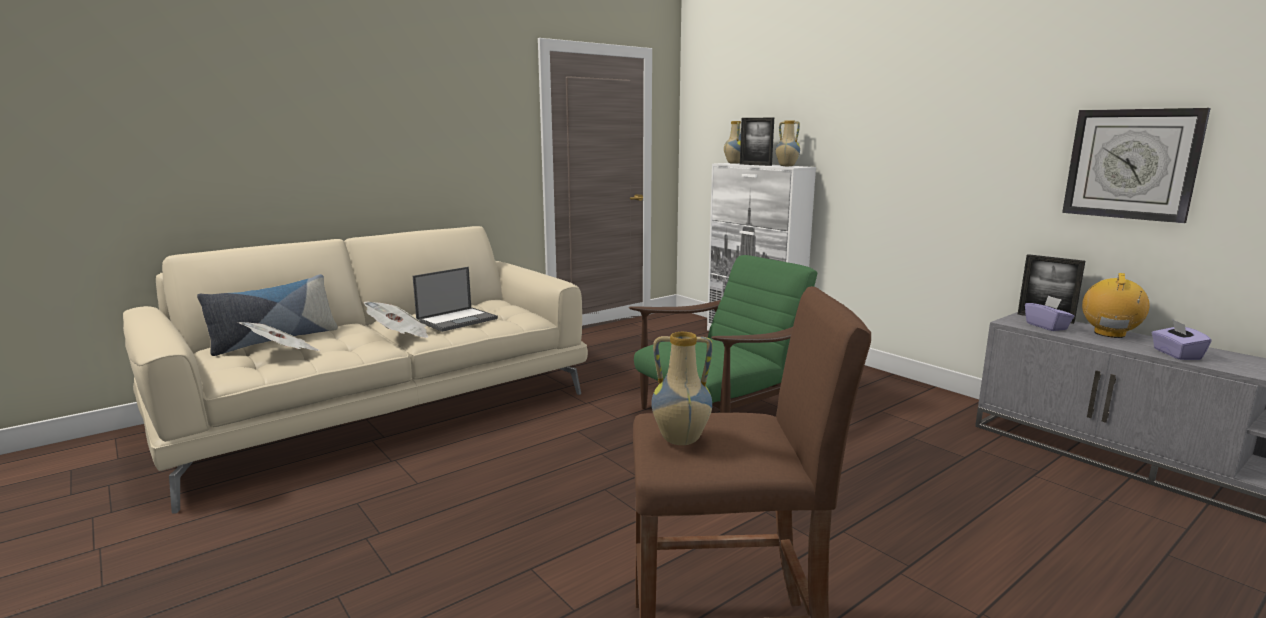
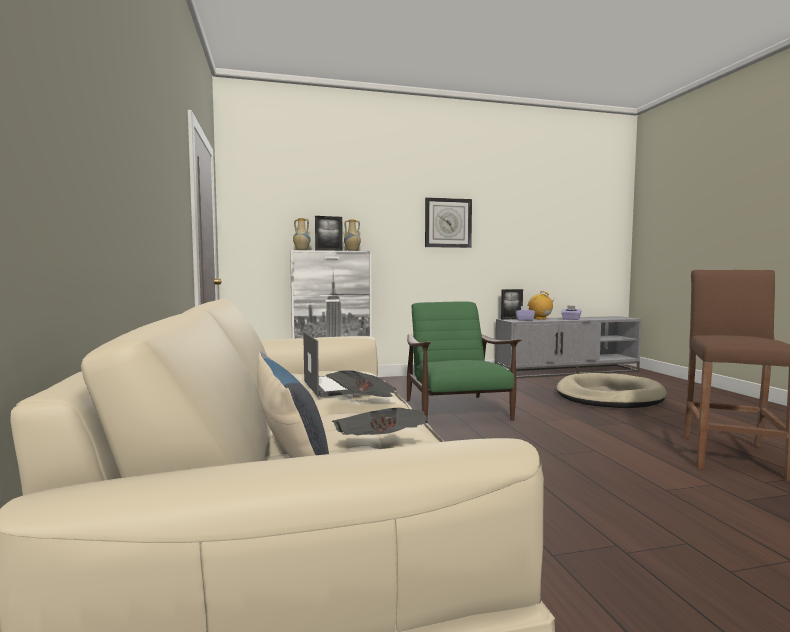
camera: 65 degrees left, 10 degrees down
(680, 440) = (755, 339): vase -> none
(999, 524) = (609, 396): none -> beige dog bed
(1131, 164) = (527, 245): wall clock -> wall clock (448, 223)

